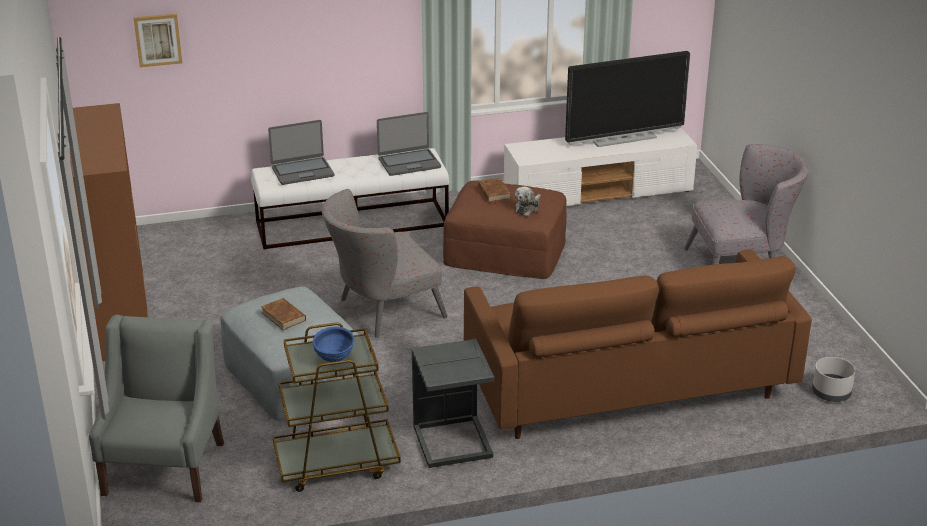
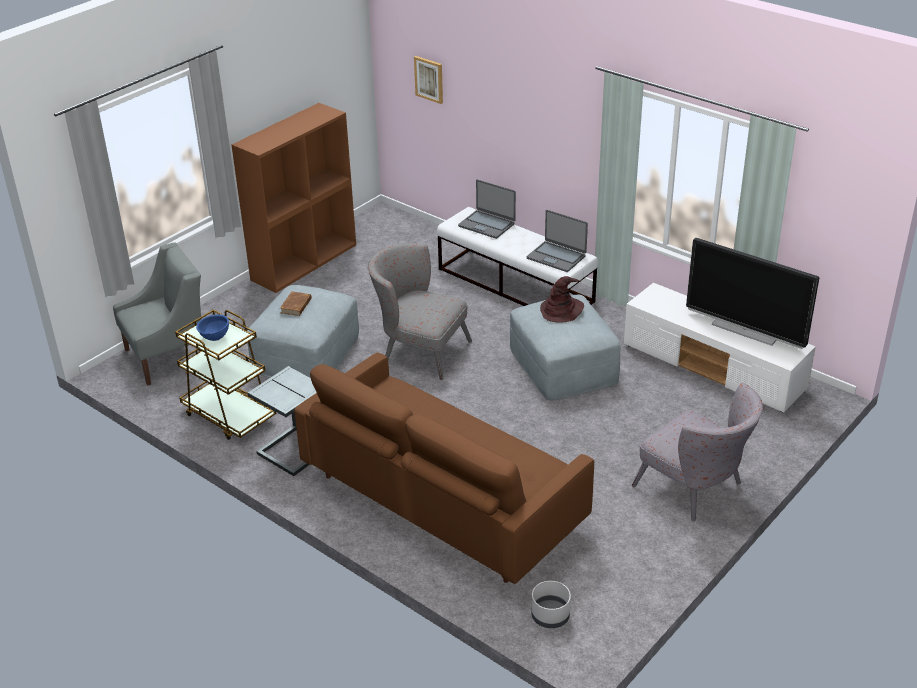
camera: 55 degrees right, 5 degrees up
(494, 193) = (561, 310): brown book -> brown hat
(505, 251) = (563, 364): brown ottoman -> grey ottoman
(528, 208) = (560, 334): plush toy -> none

